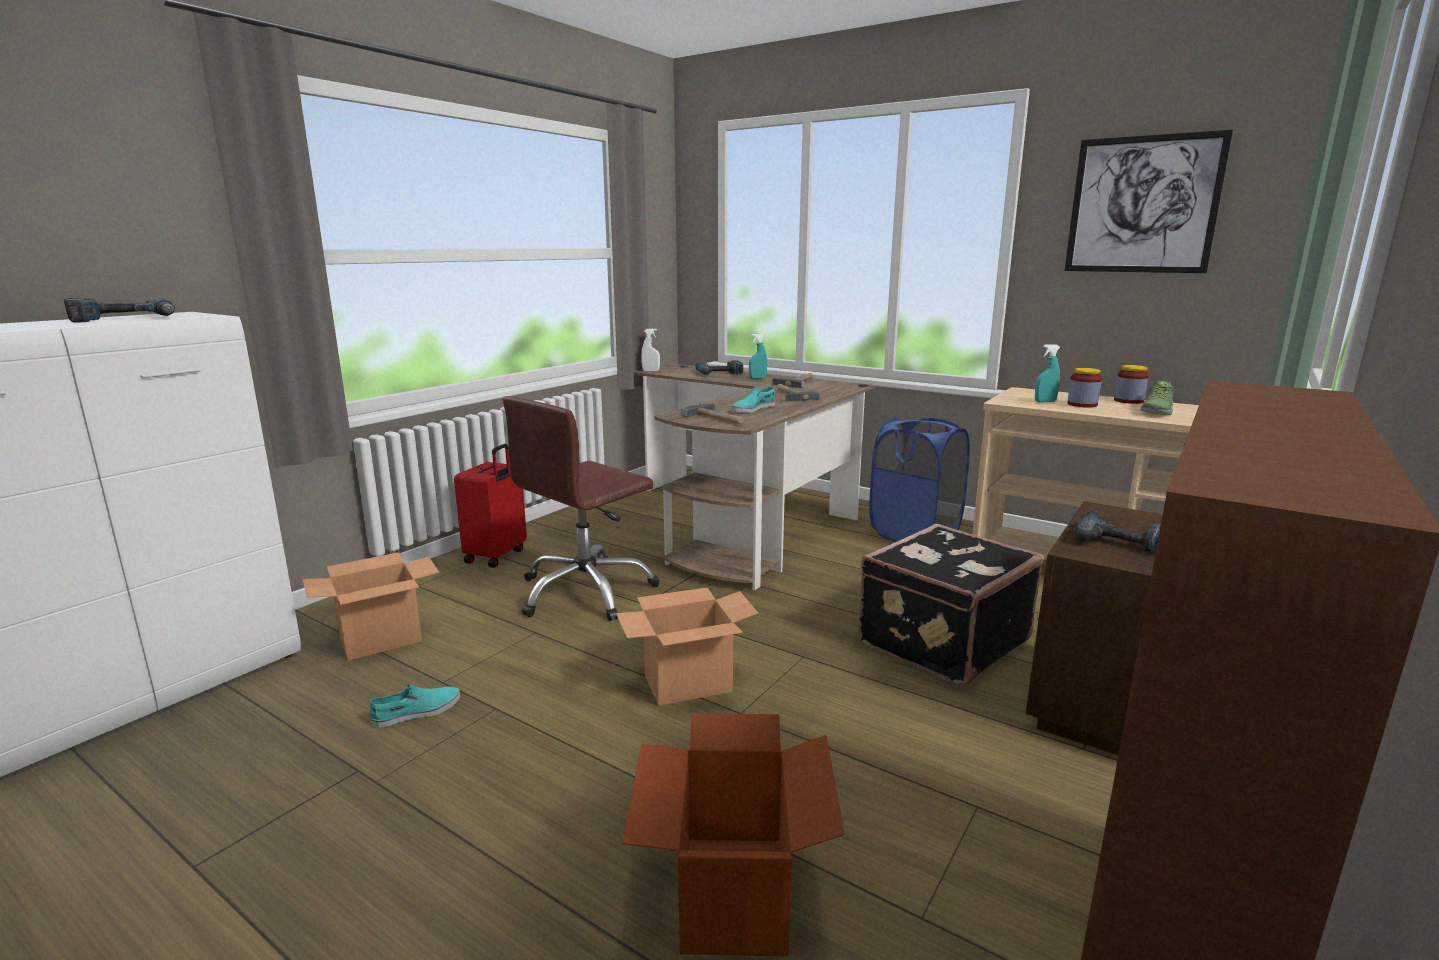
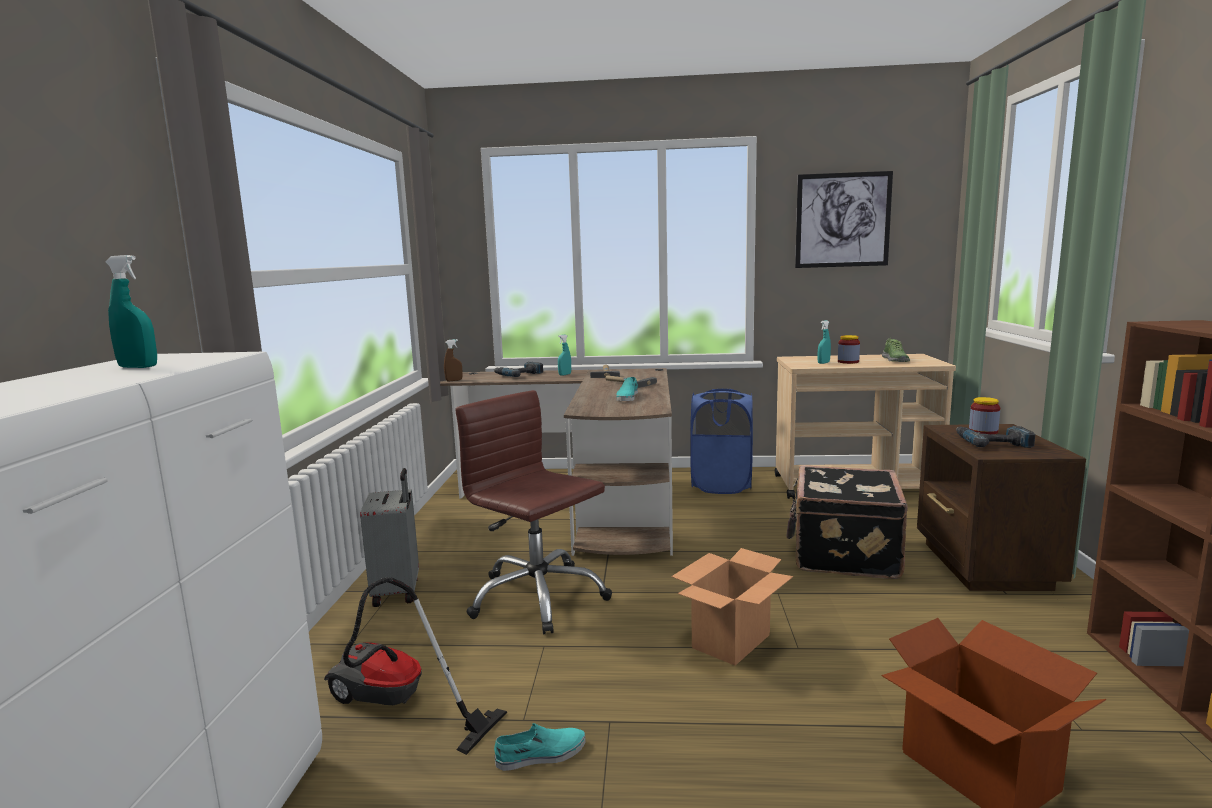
camera: 30 degrees left, 5 degrees down
(125, 319) = (138, 367): power drill -> turquoise spray bottle
(382, 640) = (395, 706): cardboard box -> vacuum cleaner
(417, 712) = (541, 755): turquoise shoe -> turquoise shoe turned 45 degrees clockwise
(497, 556) = (398, 592): red suitcase -> grey suitcase
(586, 592) = (537, 597): brown office chair -> brown office chair turned 120 degrees clockwise
(651, 371) = (454, 380): white spray bottle -> brown spray bottle
(718, 418) = (622, 408): hammer -> none
(1128, 401) = (864, 356): jar -> jar (983, 431)

